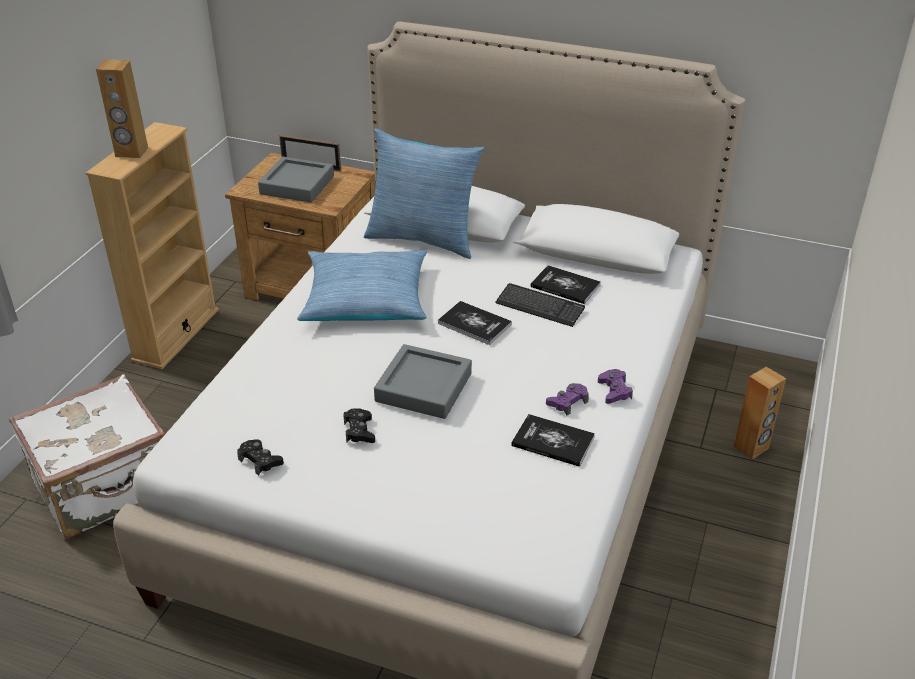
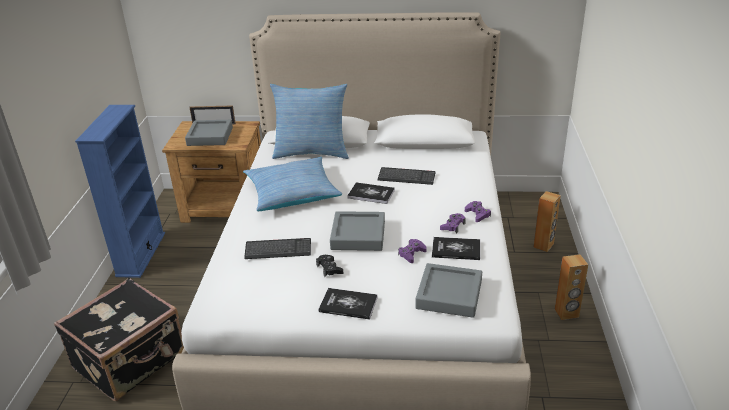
camera: 15 degrees left, 5 degrees down
(106, 488) = (131, 361): white suitcase -> black suitcase
(131, 152) = (103, 124): brown speaker -> brown speaker (566, 313)
(176, 335) = (141, 254): beige bookcase -> blue bookcase
(260, 461) = (271, 300): black game controller -> none
(303, 386) = (278, 250): none -> keyboard
(485, 433) = (411, 254): none -> purple game controller
(506, 512) = (449, 295): none -> grey tray
(565, 286) = (416, 163): book -> book (348, 304)

